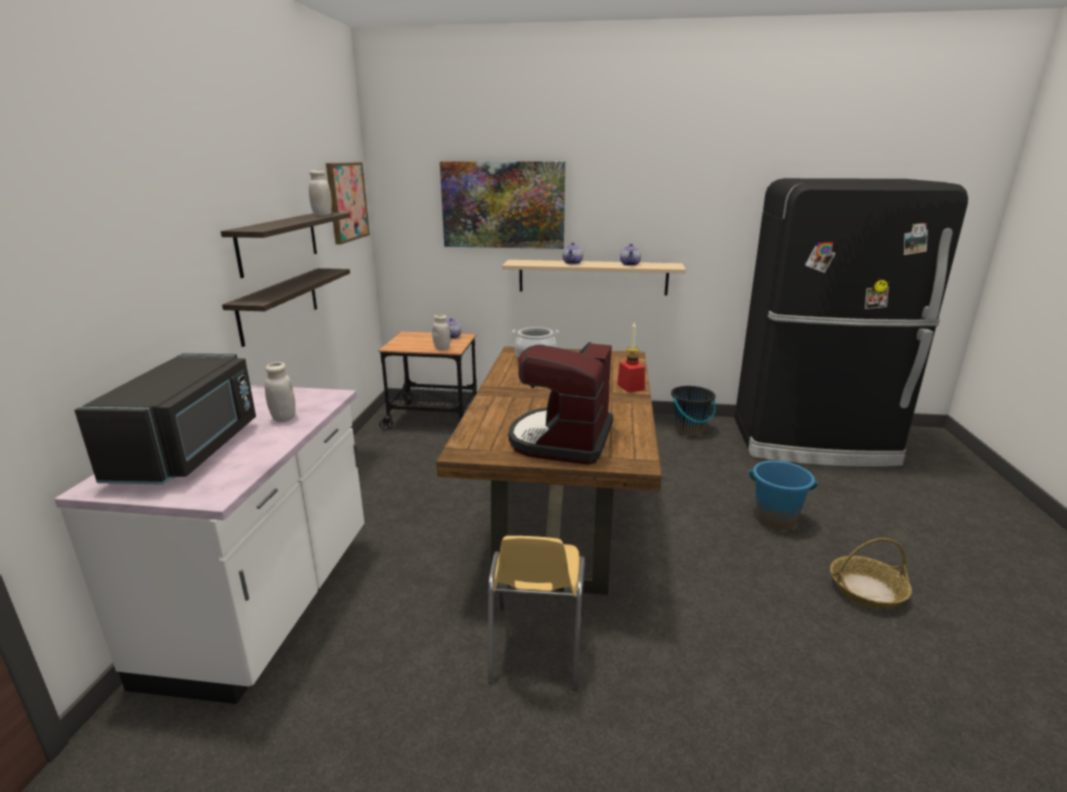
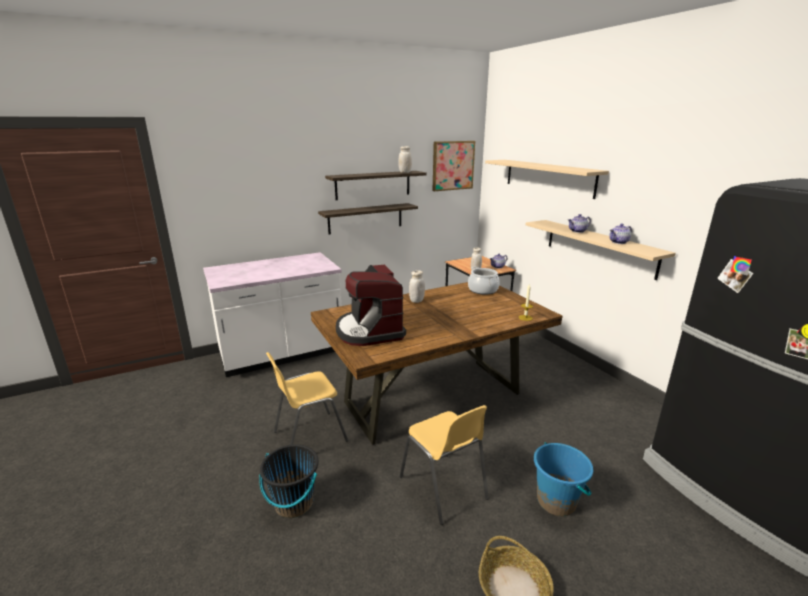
camera: 55 degrees right, 0 degrees up
(190, 450) = (251, 268): black microwave -> none
(283, 418) = (294, 269): white jar -> white jar (416, 301)
(503, 205) = (548, 177): picture -> beige shelf
(562, 439) = (369, 330): coffee machine -> coffee machine turned 90 degrees counterclockwise
(630, 387) = (481, 328): red jar -> none
(689, 429) = (633, 412): black bucket -> black bucket (294, 503)
(719, 574) = (443, 488): none -> yellow chair

